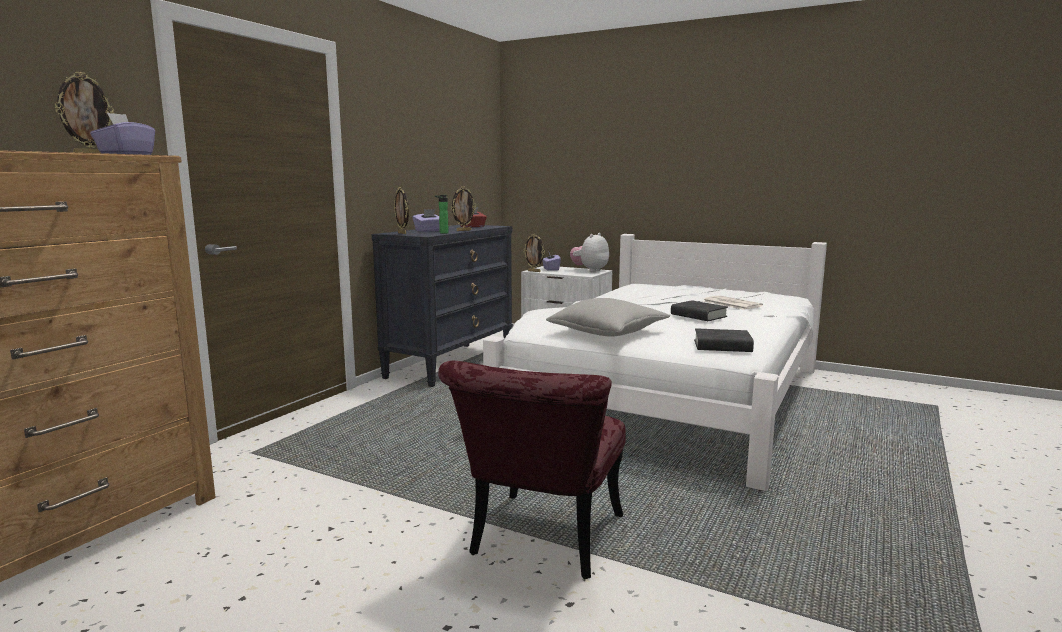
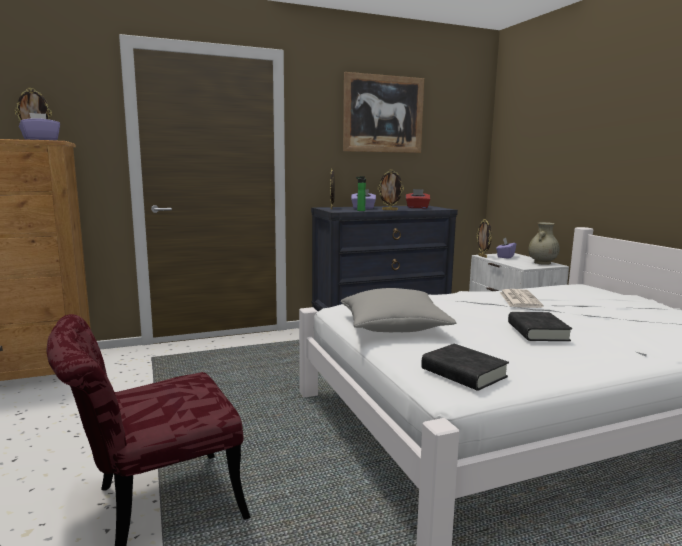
camera: 40 degrees right, 0 degrees up
(423, 124) = (383, 114): none -> picture
(590, 270) = (542, 263): plush toy -> beige vase
(731, 303) = (625, 327): newspaper -> newspaper (519, 299)

